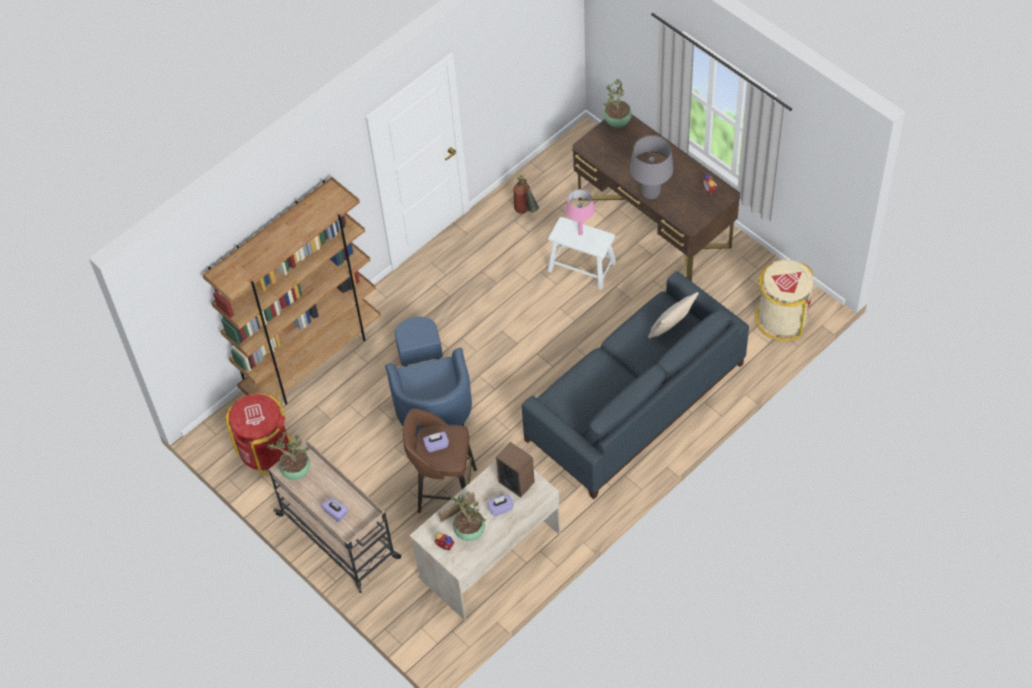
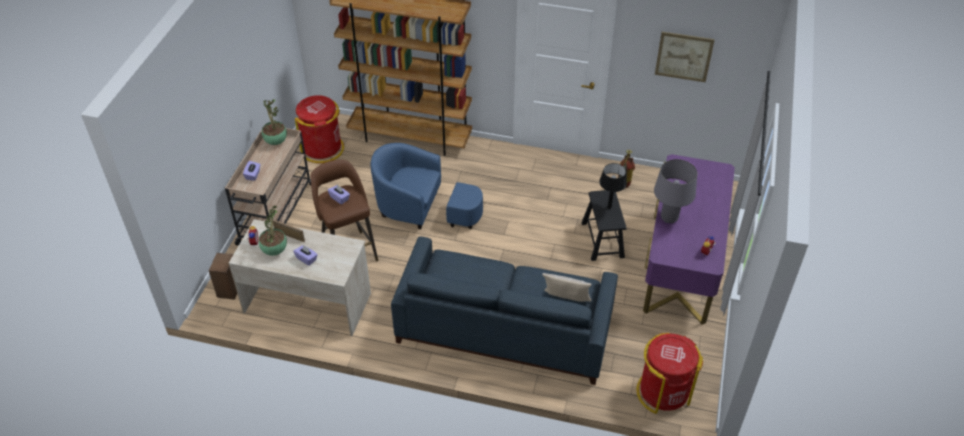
camera: 55 degrees right, 10 degrees down
(430, 398) = (421, 209): blue armchair -> blue armchair turned 60 degrees clockwise
(516, 482) = (336, 257): speaker -> speaker (230, 289)
(517, 56) = (684, 56): none -> picture
(580, 233) = (609, 207): pink table lamp -> black table lamp
(582, 266) = (602, 240): white stool -> black stool
(617, 123) = (716, 169): potted plant -> none
(653, 222) = (681, 264): brown desk -> purple desk
(782, 318) = (663, 392): beige trash can -> red trash can

